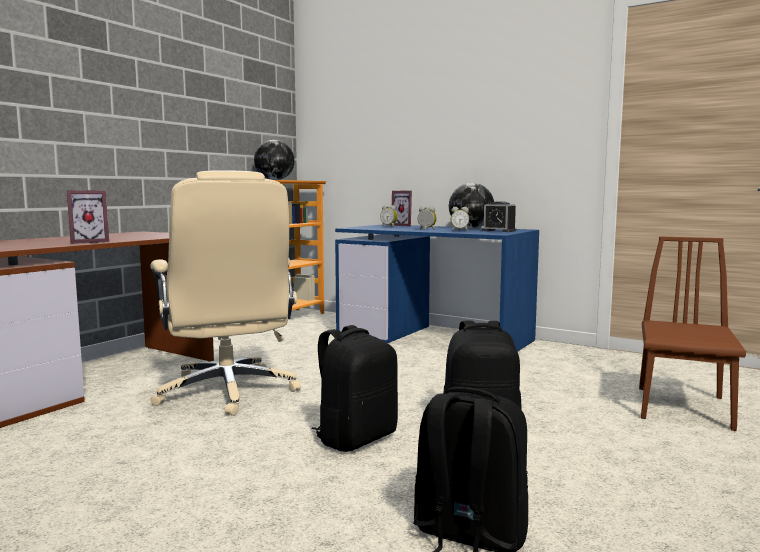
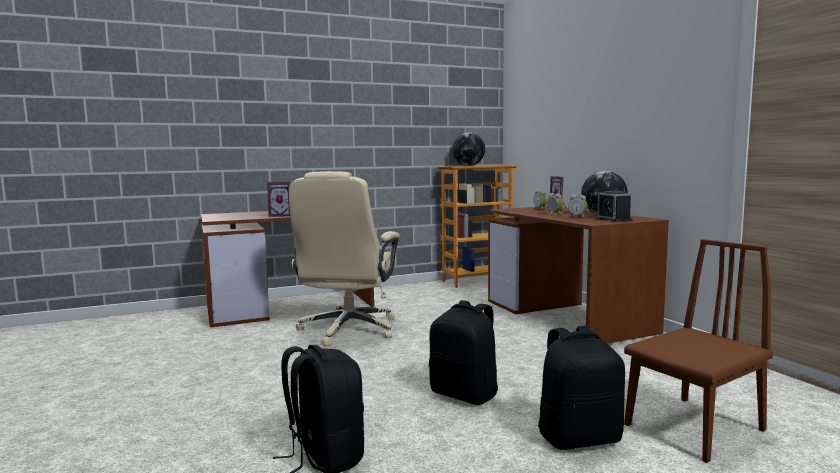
camera: 35 degrees right, 0 degrees up
(356, 438) = (370, 378): black backpack -> black backpack (579, 438)
(435, 338) = (567, 316): blue desk -> brown desk

